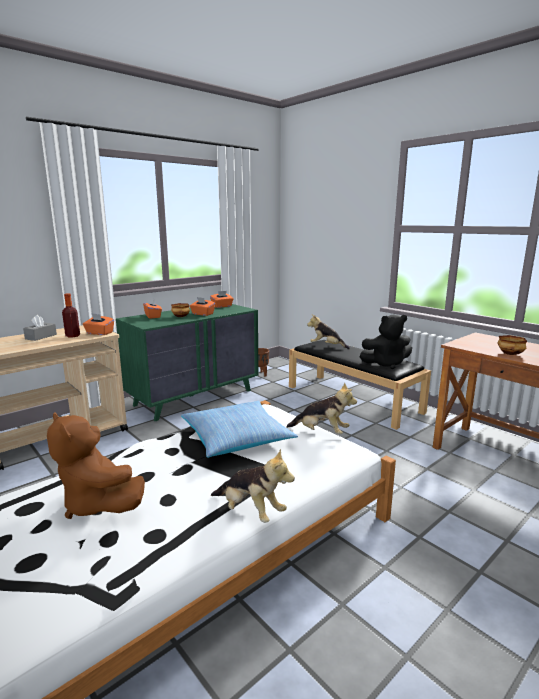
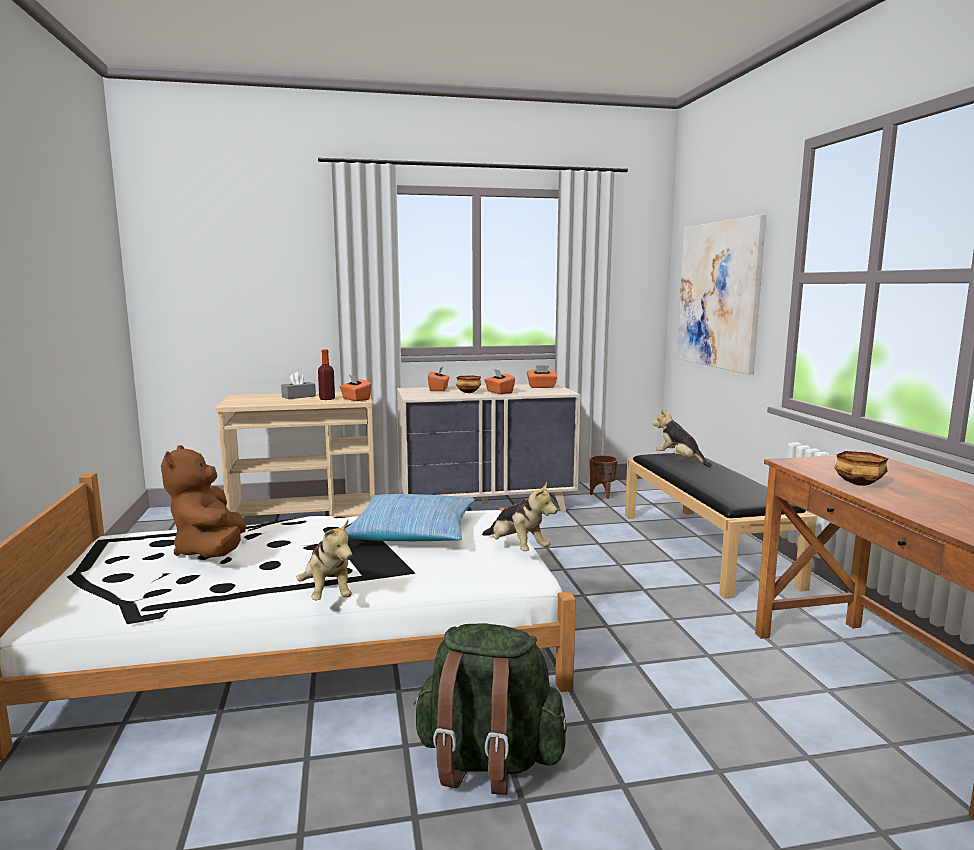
camera: 30 degrees right, 5 degrees down
(194, 397) = (486, 506): green dresser -> beige dresser
(328, 237) = (718, 295): none -> picture
(386, 364) = (737, 493): black plush toy -> none
(400, 591) = (488, 761): none -> green backpack

